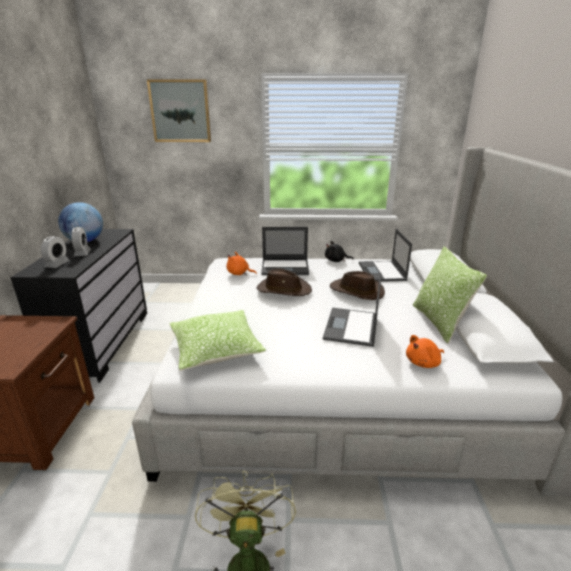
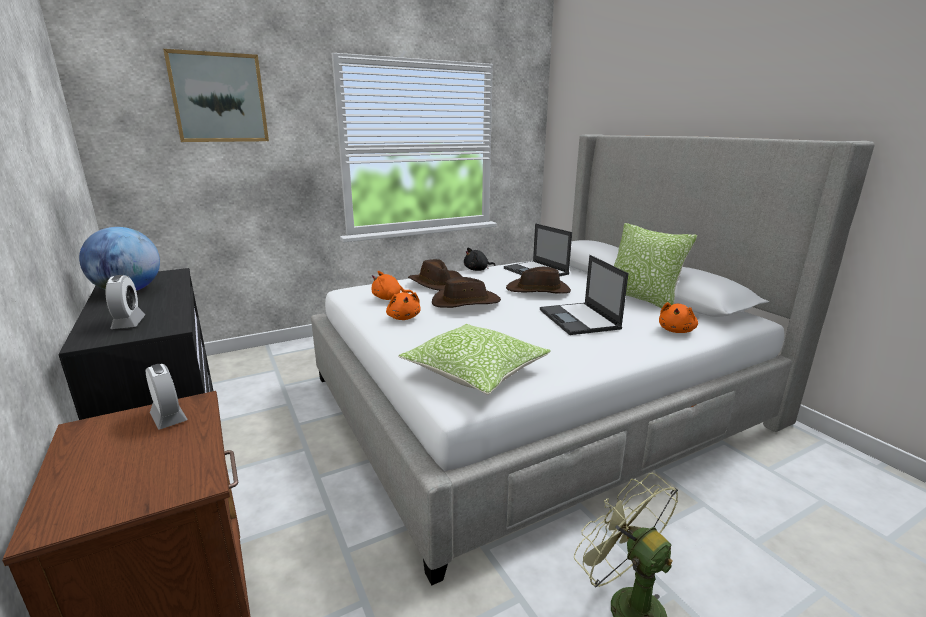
camera: 30 degrees left, 5 degrees down
(82, 253) = (151, 304): alarm clock -> alarm clock (168, 417)
(229, 292) = (403, 317): none -> orange plush toy
(285, 267) = (436, 283): laptop -> brown hat

